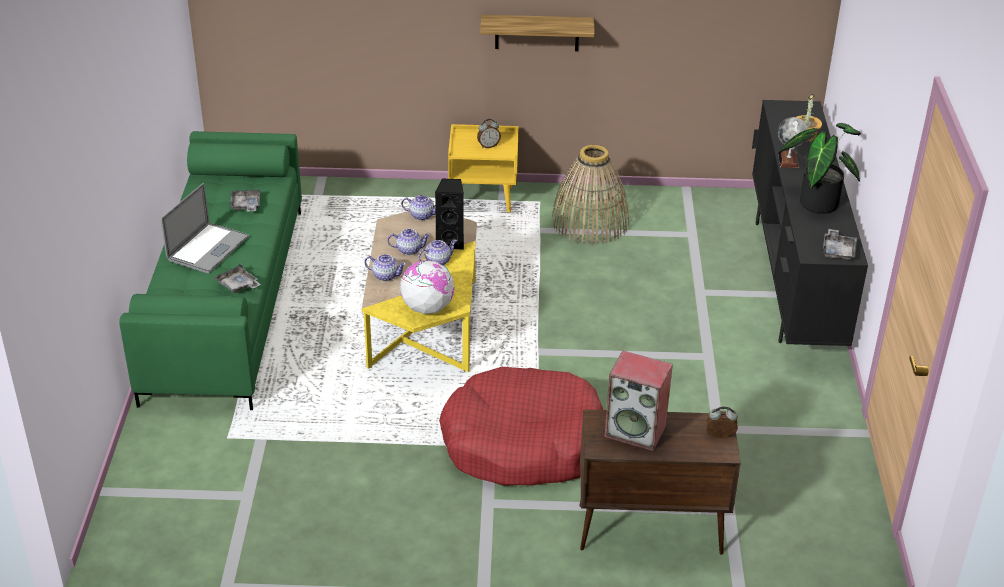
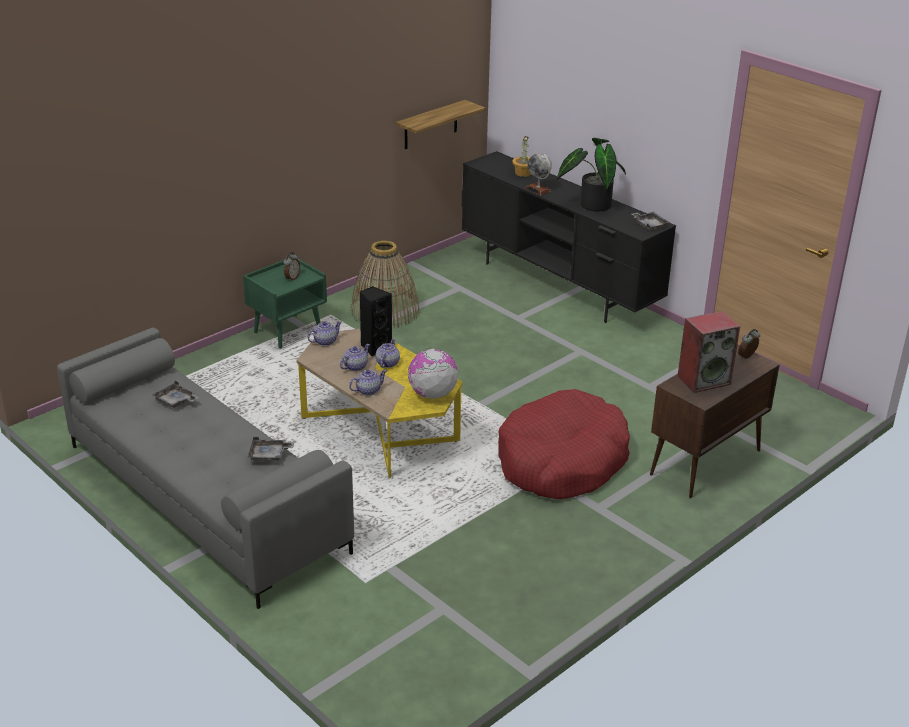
camera: 45 degrees left, 5 degrees down
(208, 248) = (198, 444): laptop -> none
(225, 301) = (203, 497): green sofa -> grey sofa
(484, 198) = (288, 331): yellow nightstand -> green nightstand
(537, 32) = (297, 164): shelf -> shelf (430, 125)

